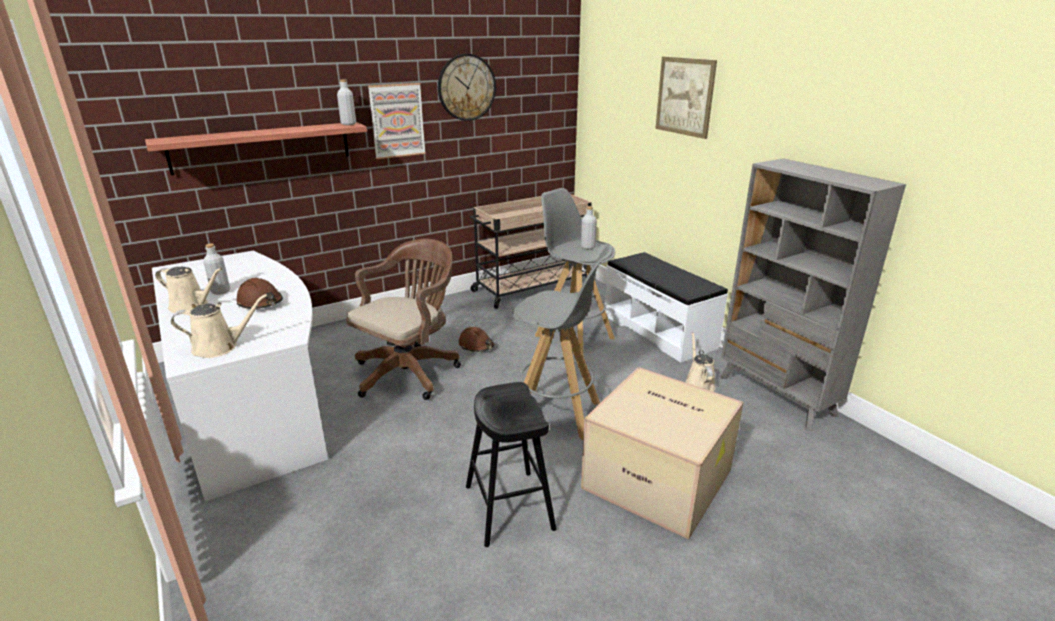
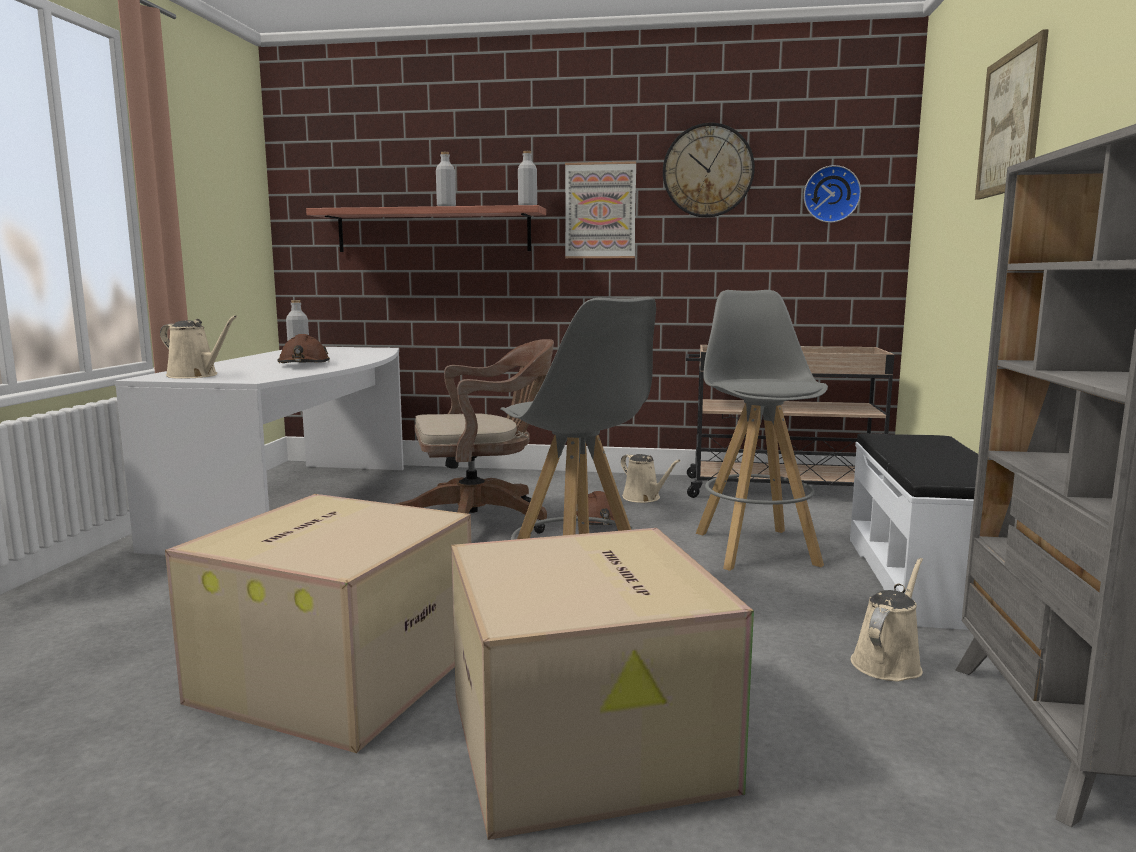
camera: 40 degrees right, 15 degrees down
(192, 306) = (255, 360): beige watering can -> beige watering can (644, 498)
(509, 507) = (336, 673): black stool -> cardboard box
(537, 100) = (831, 194): none -> wall clock
(587, 247) = (777, 381): grey bottle -> grey bottle (446, 207)

